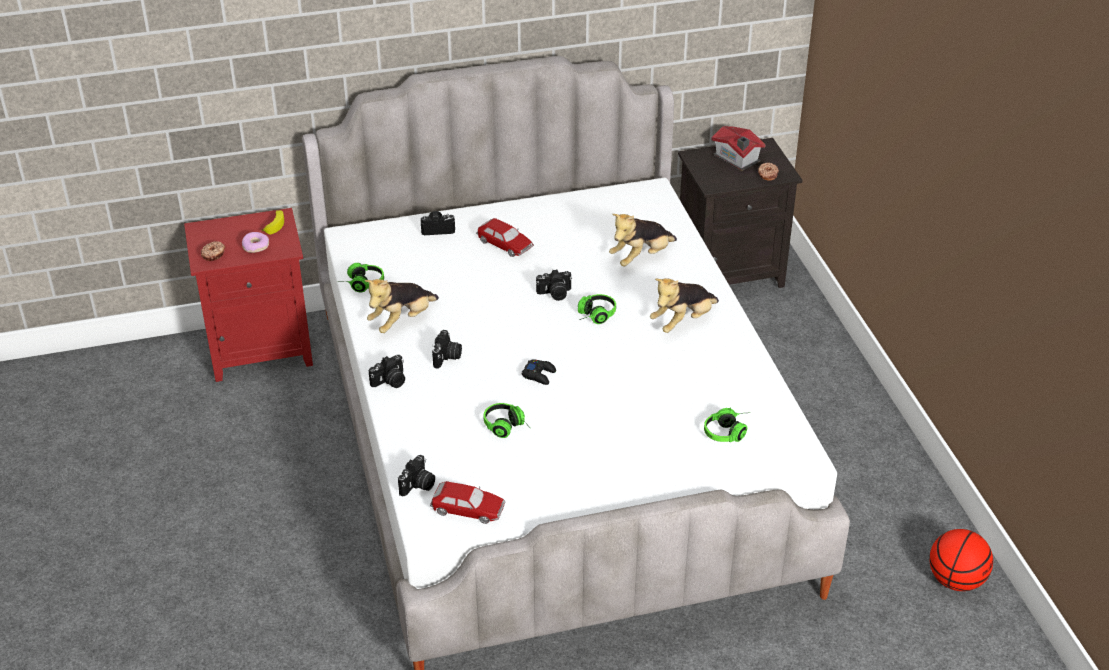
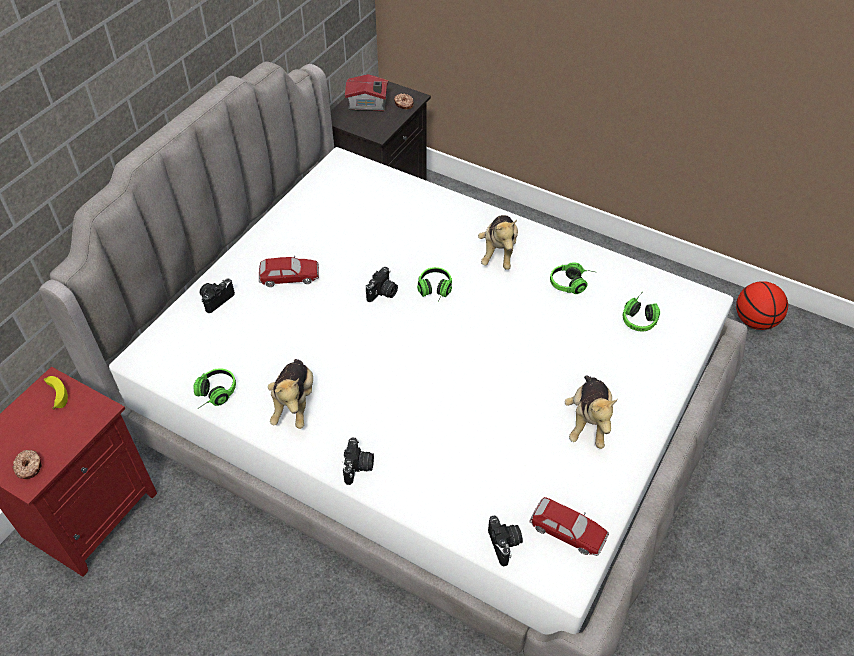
camera: 45 degrees left, 10 degrees up
(256, 246) = (64, 428): donut -> none
(447, 357) = (374, 409): camera -> none
(468, 509) = (568, 531): toy car -> toy car turned 60 degrees clockwise
(507, 428) = (500, 434): headphones -> headphones (572, 284)
(539, 375) = (462, 370): black game controller -> none
(641, 257) = (404, 221): plush toy -> plush toy (588, 421)

